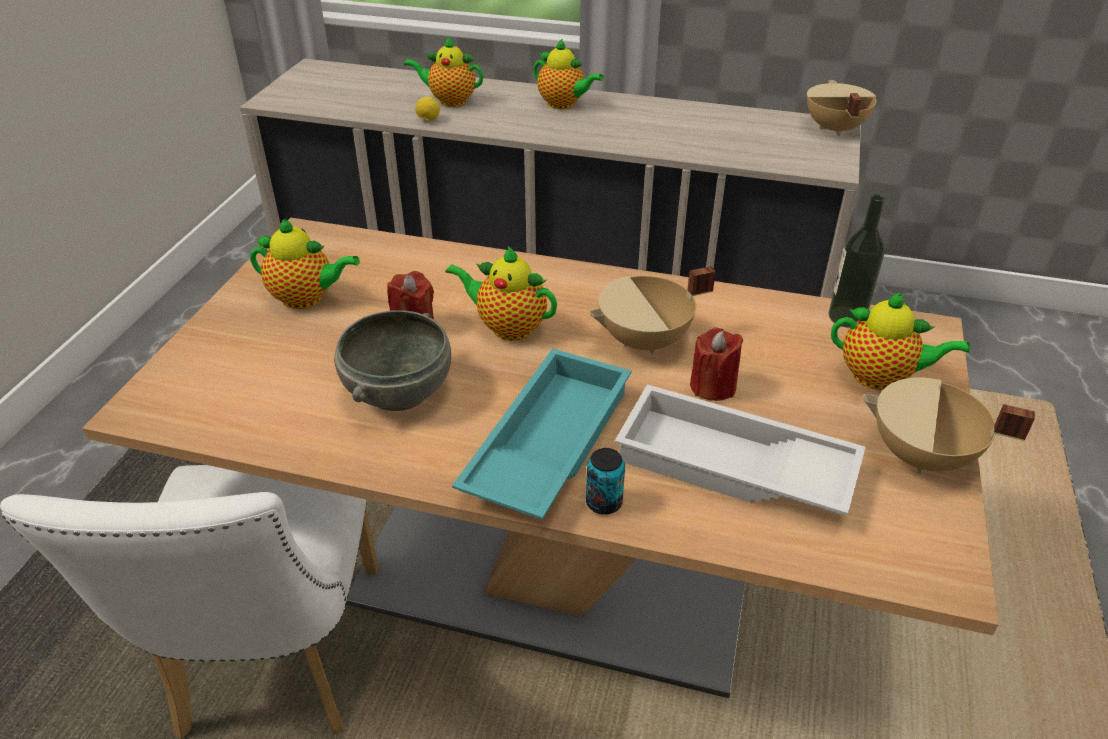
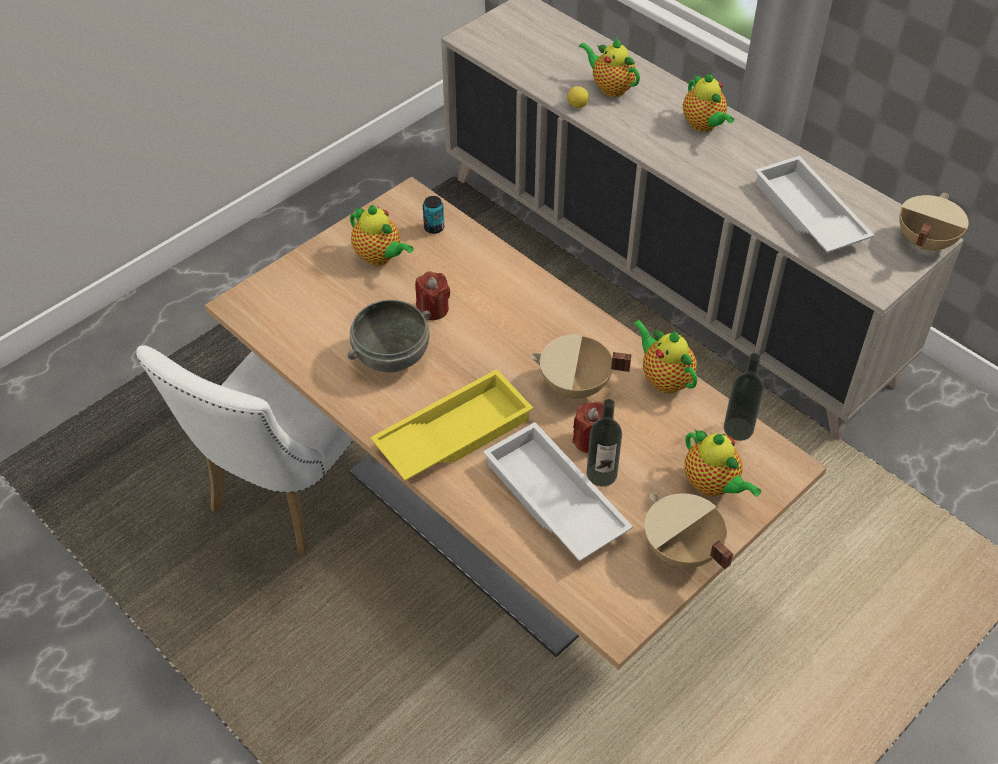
camera: 30 degrees right, 10 degrees up
(507, 327) = (492, 335): teapot -> teapot (664, 378)
(546, 443) = (453, 433): turquoise tray -> yellow tray
(604, 502) = (457, 487): can -> can (434, 227)
(719, 138) = (807, 215): none -> white tray
(758, 415) = (601, 474): none -> bottle

